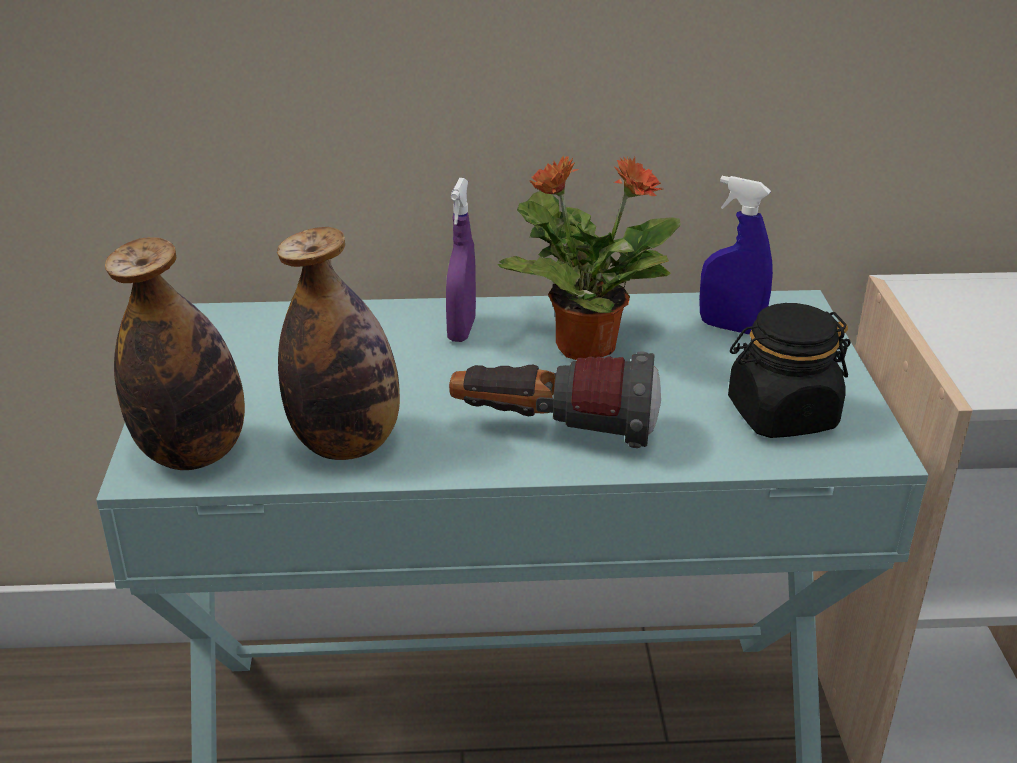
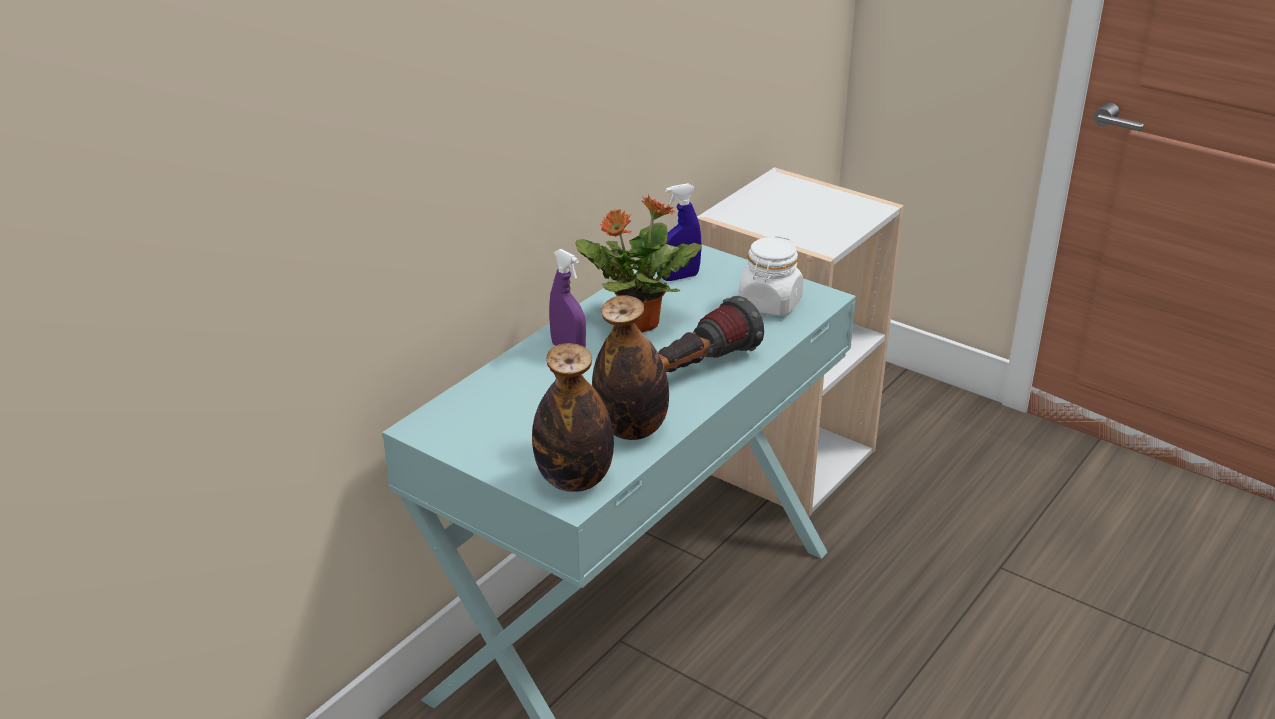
camera: 50 degrees left, 0 degrees up
(781, 415) = (769, 304): black jar -> white jar

